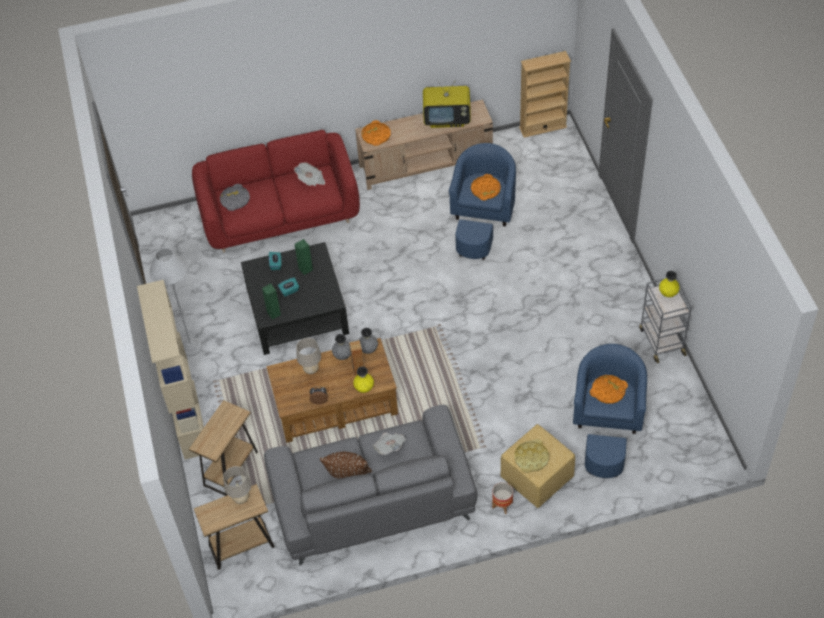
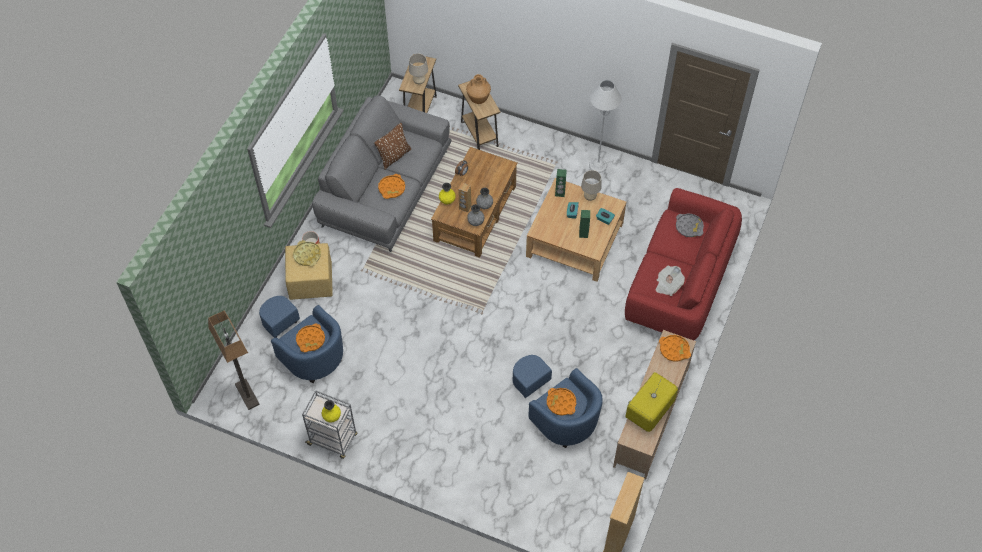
camera: 125 degrees right, 5 degrees up
(188, 419) = (538, 134): beige bookcase -> none
(222, 428) = (478, 99): none -> brown vase
(297, 311) = (574, 240): black coffee table -> beige coffee table
(311, 370) = (490, 183): beige table lamp -> beige table lamp (590, 197)
(389, 447) = (392, 188): newspaper -> orange tray
(693, 434) = (247, 394): none -> floor lamp

